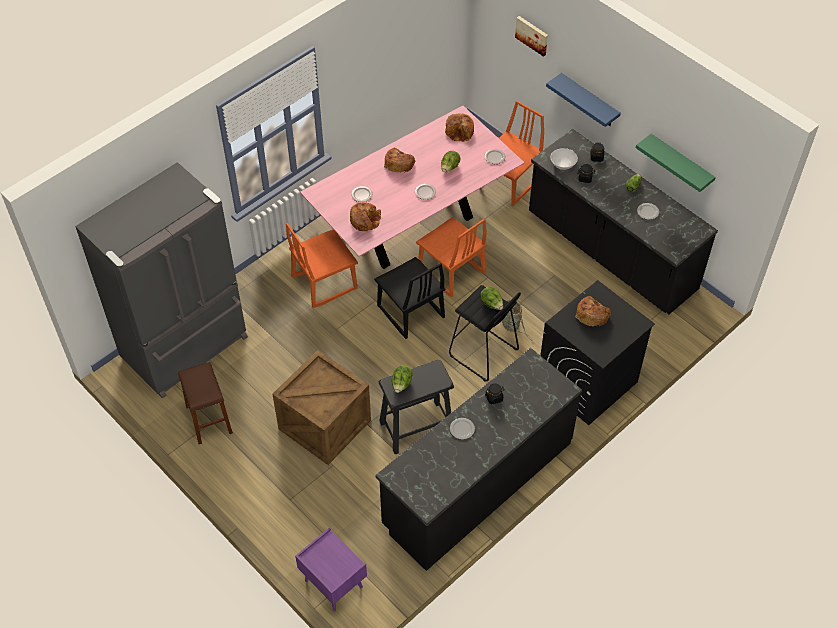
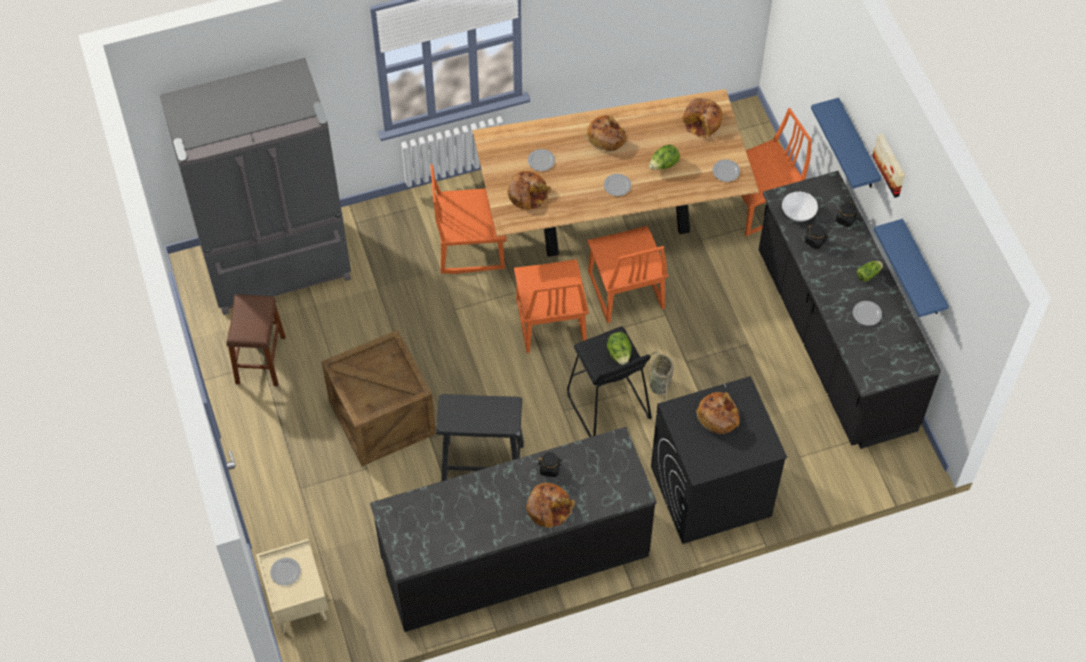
camera: 25 degrees right, 5 degrees up
(332, 584) = (297, 602): purple nightstand -> beige nightstand
(401, 384) = (462, 409): lettuce -> none
(410, 312) = (550, 322): black chair -> orange chair
(413, 228) = (611, 218): pink dining table -> brown dining table
(461, 429) = (492, 490): plate -> plate (285, 572)
(509, 425) = (549, 508): none -> bread
(532, 35) = (820, 37): picture -> picture (890, 164)
(680, 163) = (922, 271): green shelf -> blue shelf

